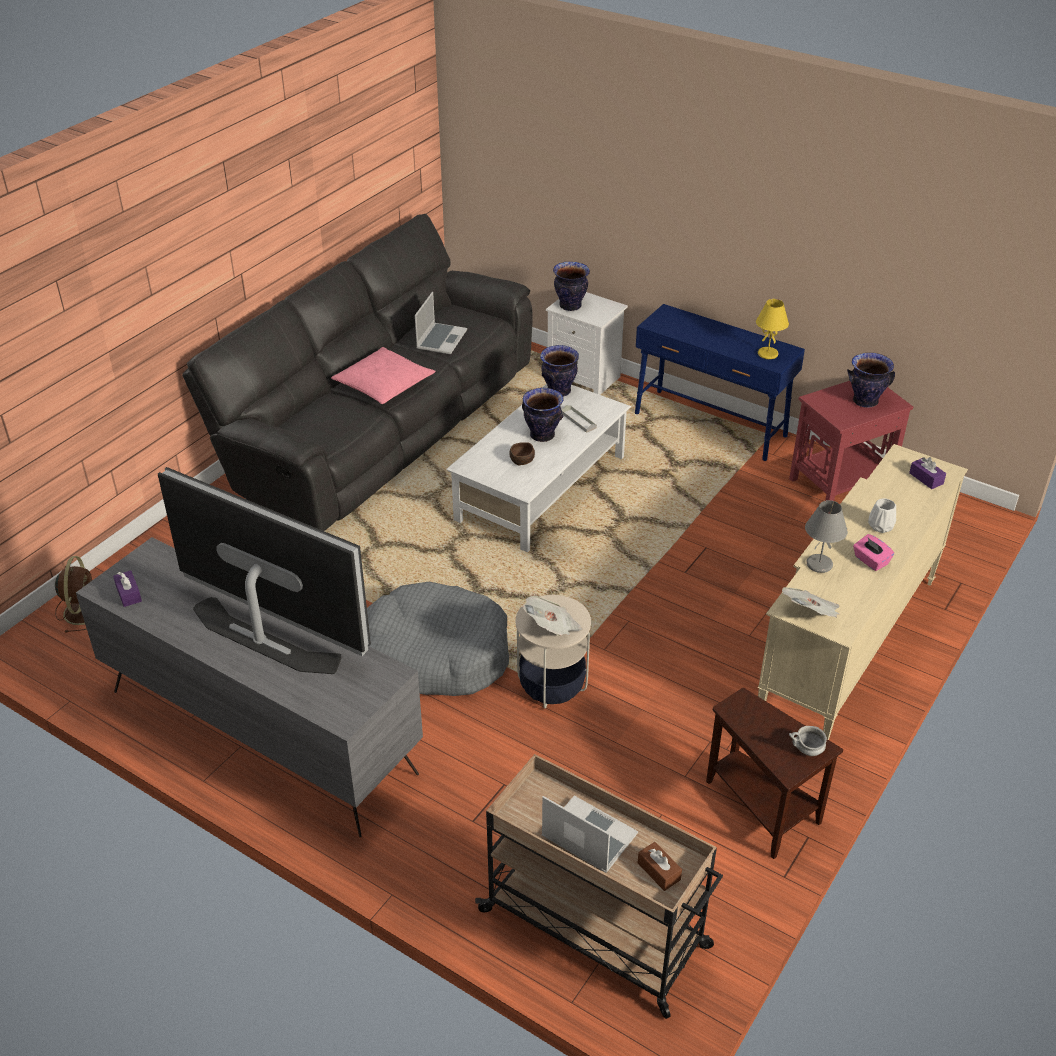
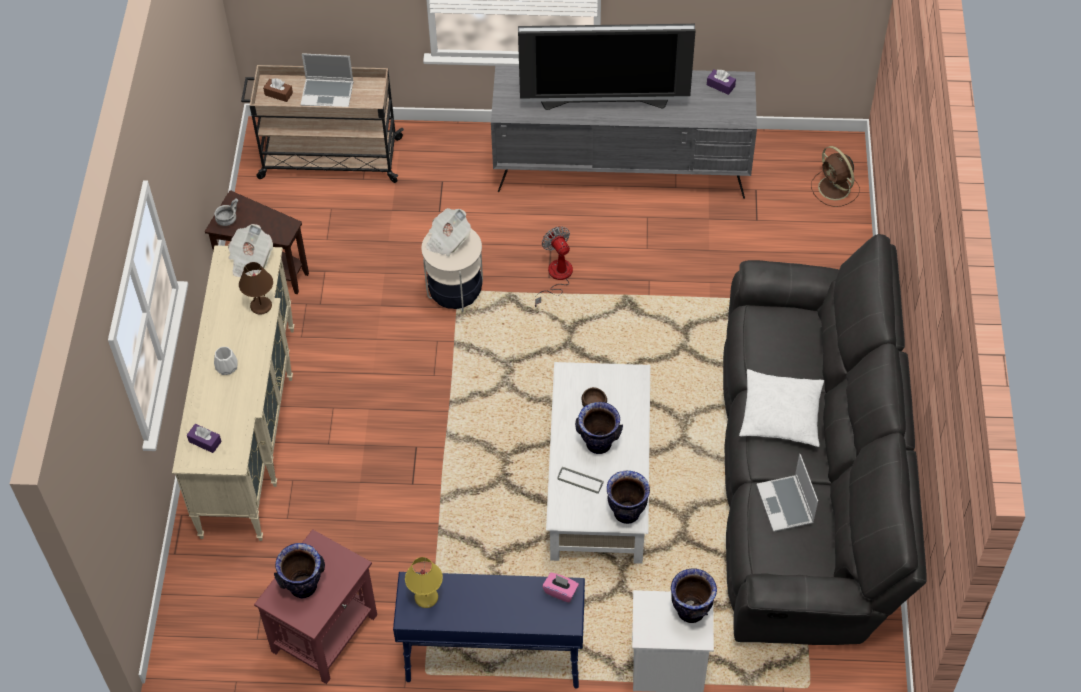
camera: 150 degrees right, 15 degrees up
(383, 384) = (781, 414): pink pillow -> white pillow
(435, 654) = (556, 277): grey dog bed -> fan
(819, 565) = (261, 306): grey table lamp -> brown table lamp
(870, 561) = (223, 328): pink tissue box -> pink tissue box (560, 591)

